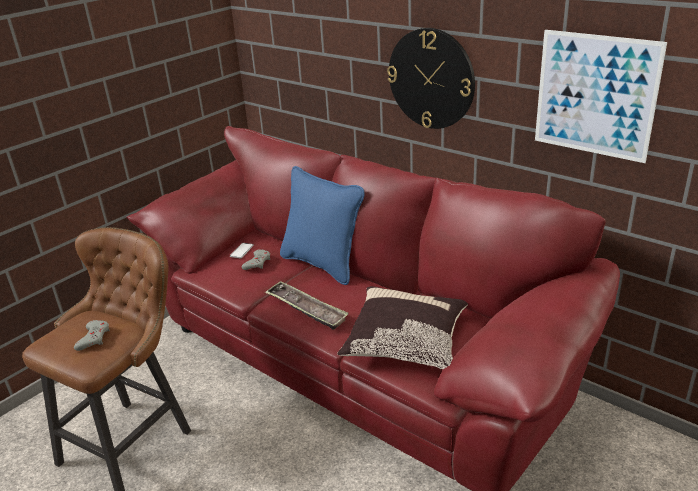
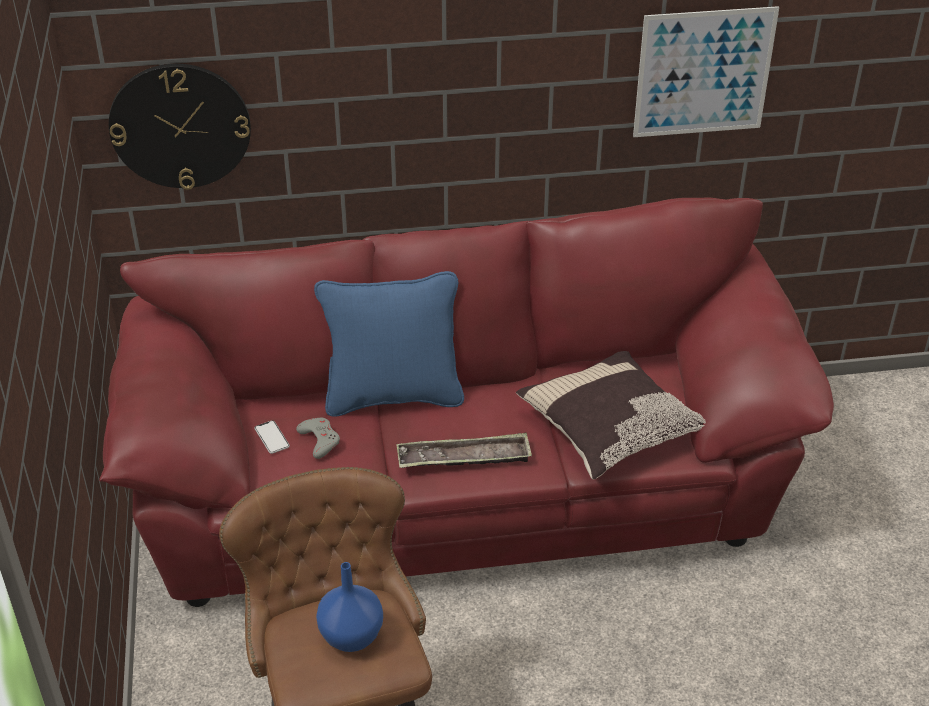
camera: 50 degrees left, 10 degrees up
(94, 338) = (353, 636): grey game controller -> blue vase
(431, 79) = (483, 99): wall clock -> wall clock (180, 126)

